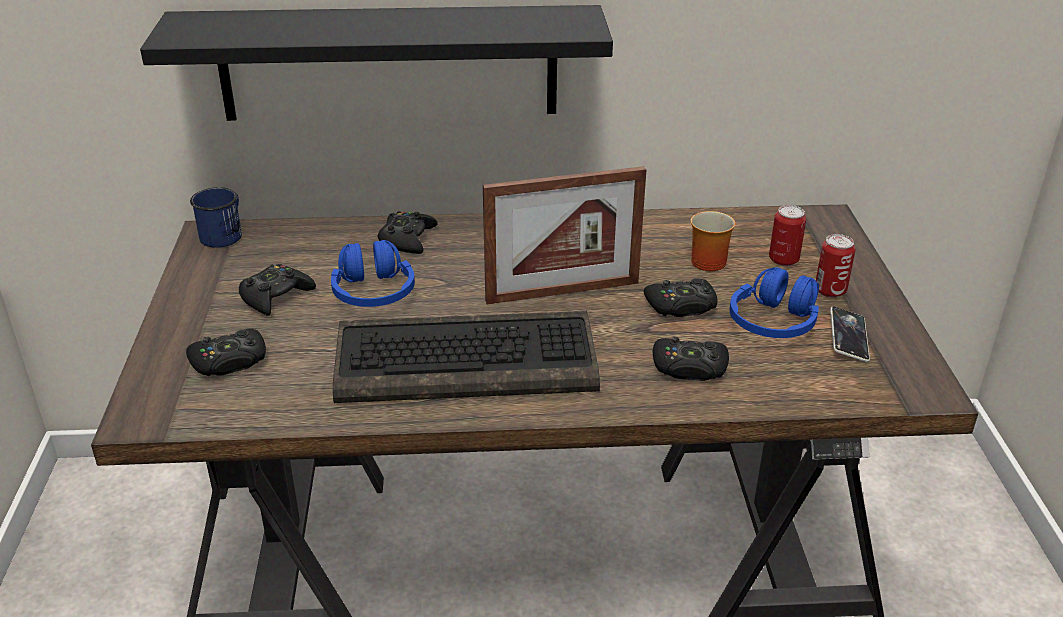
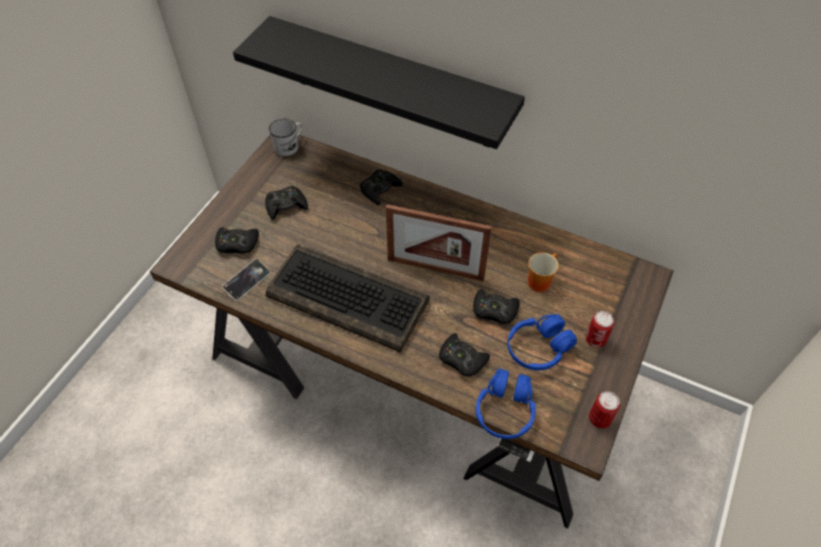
camera: 30 degrees right, 20 degrees up
(224, 234) = (289, 145): blue mug -> white mug
(373, 292) = (335, 224): blue headphones -> blue headphones (505, 410)
(783, 260) = (587, 301): can -> can (599, 419)
(848, 338) = (573, 382): phone -> phone (247, 281)

